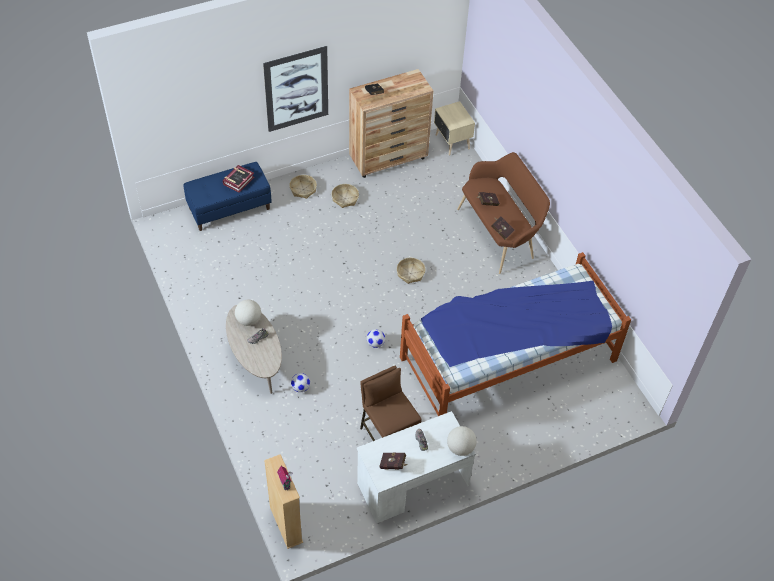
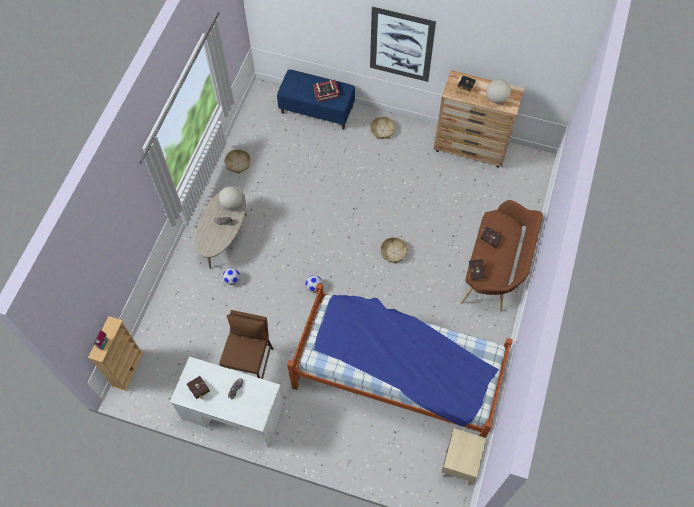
camera: 45 degrees right, 10 degrees up
(345, 199) = (405, 158): basket -> basket (238, 163)
(452, 142) = (534, 169): beige nightstand -> beige nightstand (459, 463)
(460, 448) = (256, 418): globe -> globe (496, 99)

